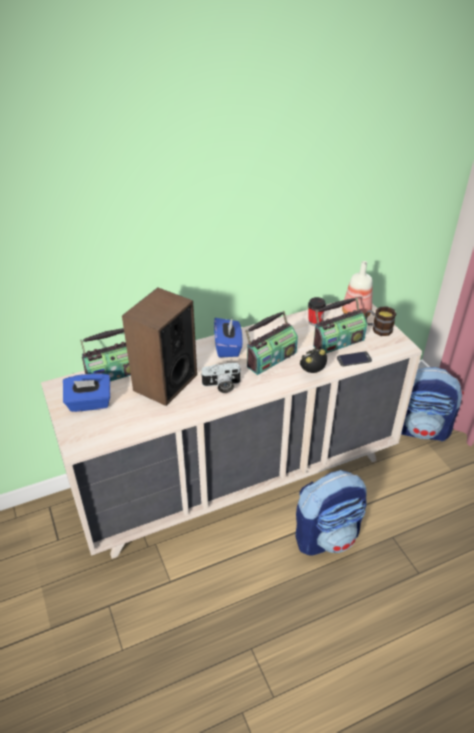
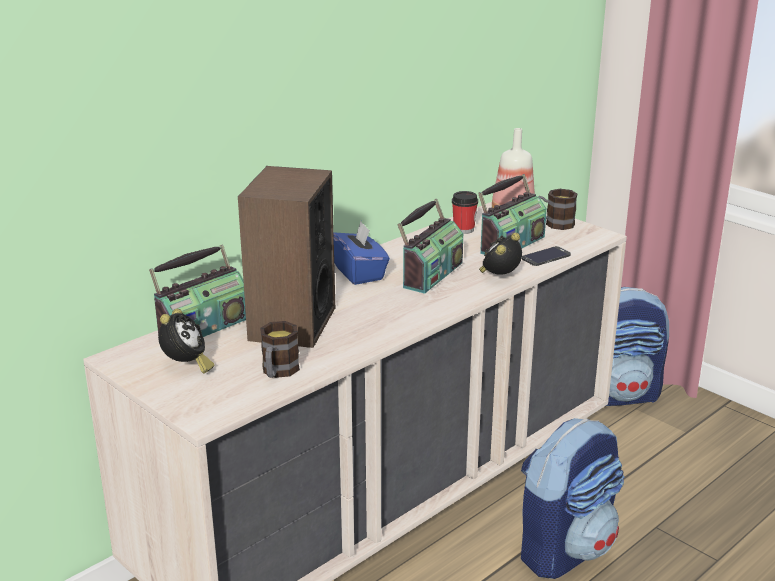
camera: 20 degrees left, 15 degrees down
(89, 403) = (186, 367): blue tissue box -> alarm clock
(136, 421) = (278, 372): none -> mug
(221, 386) = (381, 312): camera -> none

